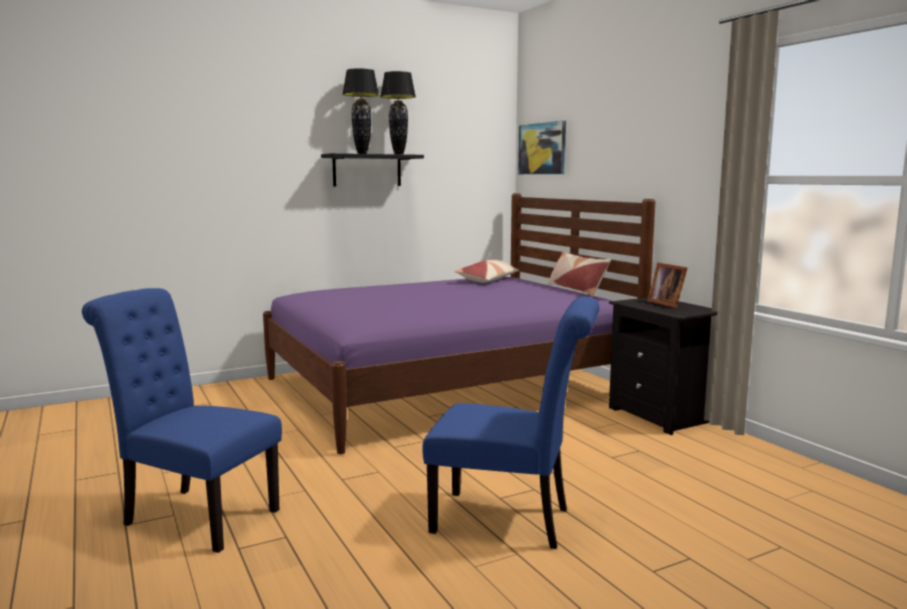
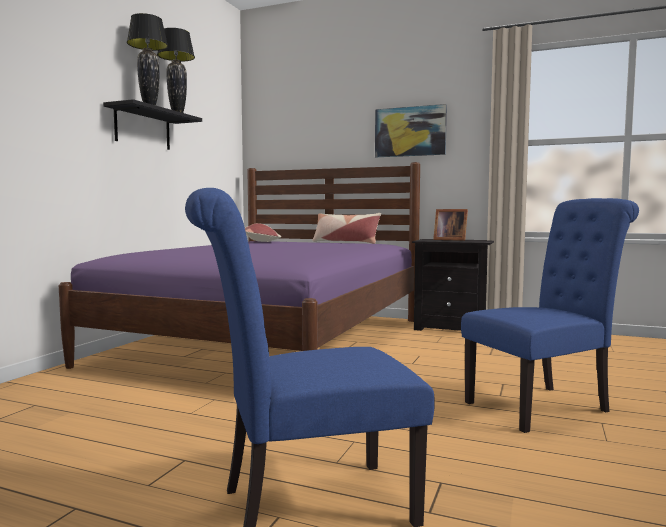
camera: 40 degrees left, 5 degrees down
(542, 149) = (279, 128): picture -> picture (410, 131)

